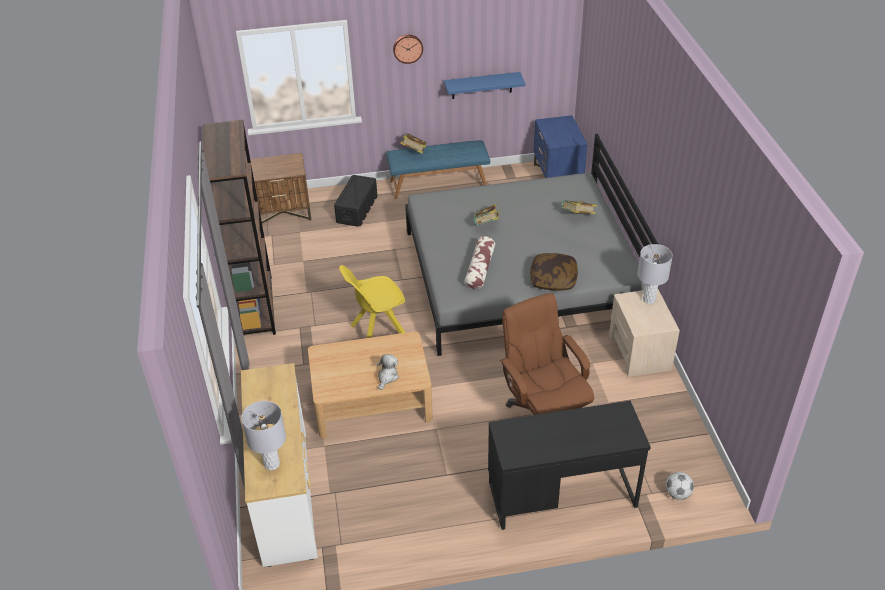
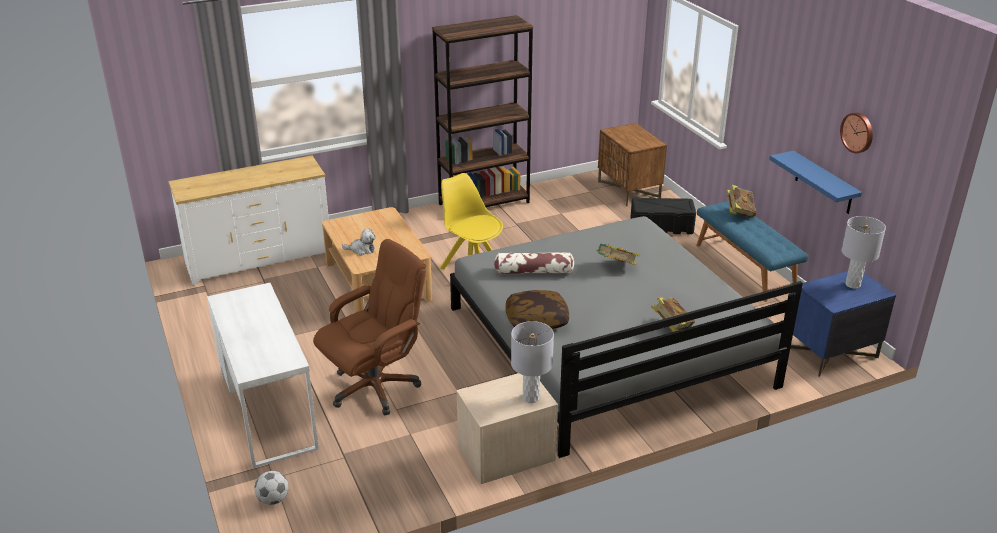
camera: 75 degrees right, 10 degrees down
(271, 464) = (205, 184): grey table lamp -> grey table lamp (852, 284)
(407, 48) = (773, 89): wall clock -> wall clock (858, 132)
(561, 494) = (268, 411): black desk -> white desk

